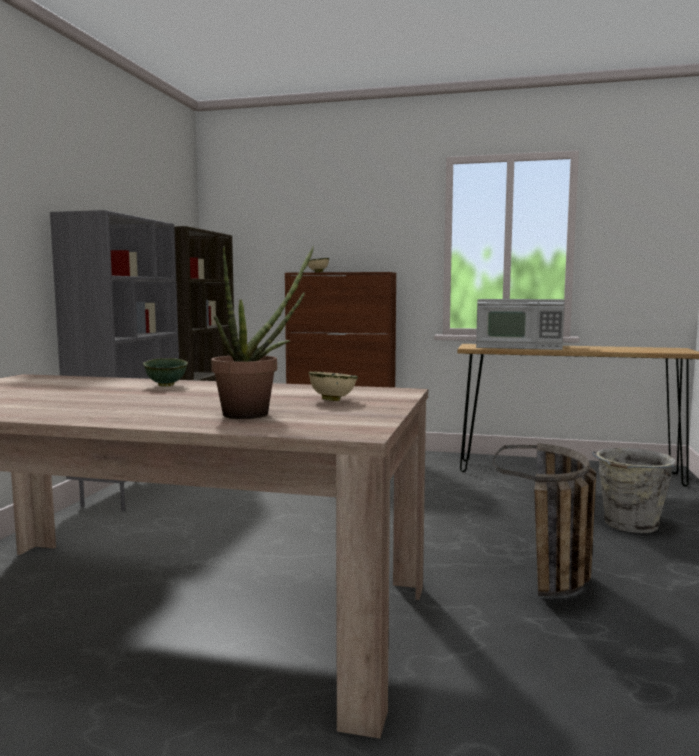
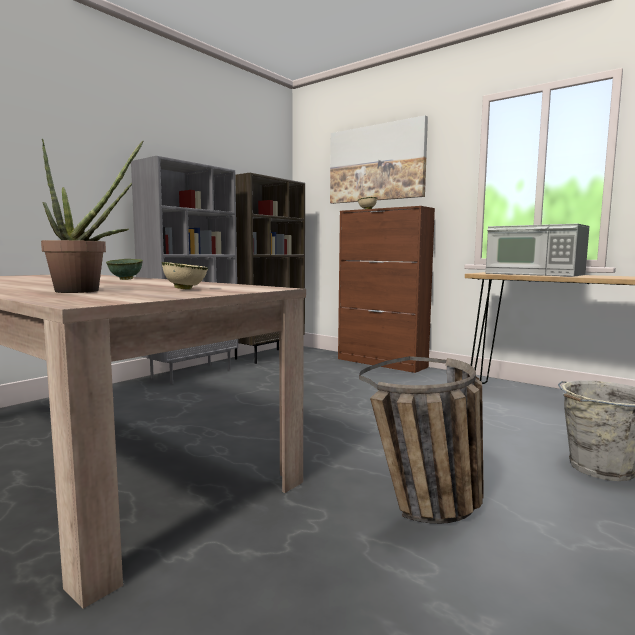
camera: 25 degrees right, 0 degrees up
(321, 217) = (376, 163): none -> picture

